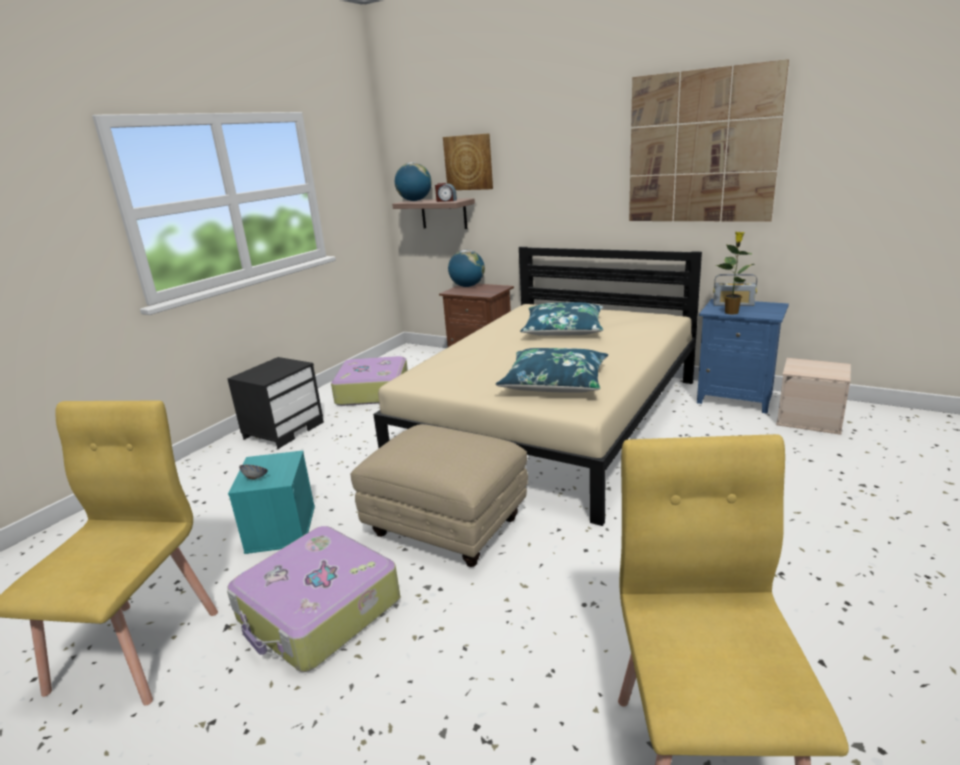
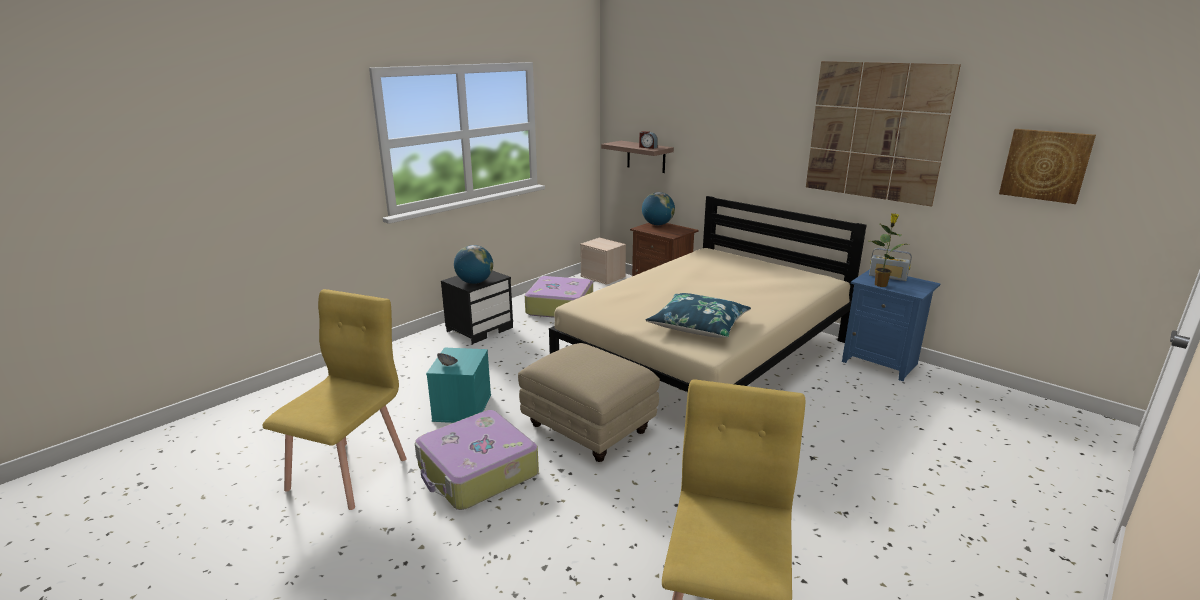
camera: 10 degrees right, 0 degrees up
(415, 201) = (621, 143): globe -> globe (475, 282)
(469, 162) = (672, 115): picture -> picture (1045, 165)
(563, 330) = (727, 278): blue pillow -> none
(810, 419) = (941, 393): beige storage box -> beige storage box (603, 276)

